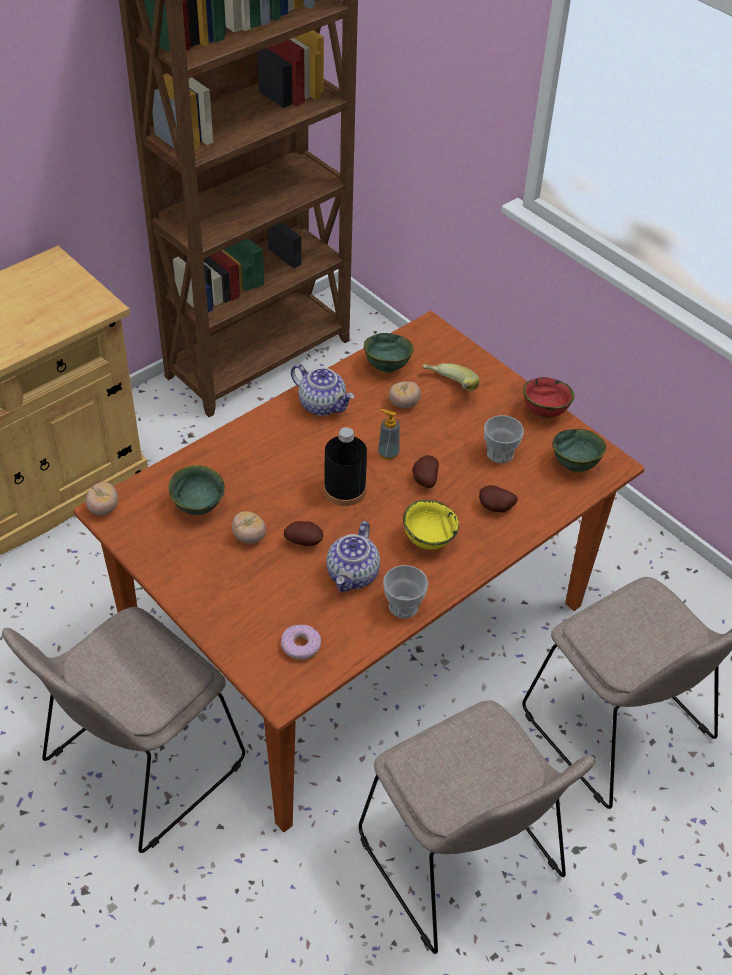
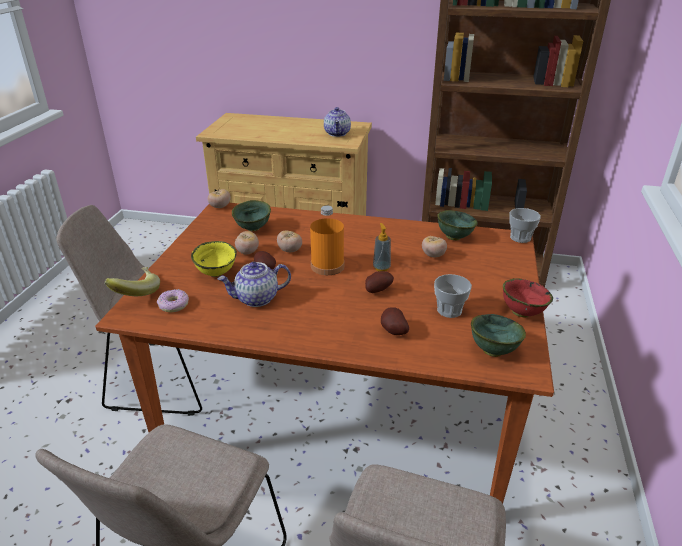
camera: 55 degrees right, 15 degrees down
(282, 501) = (289, 250): none -> tomato
(323, 405) = (387, 231): teapot -> teapot (337, 133)
(344, 490) = (327, 266): black bottle -> orange bottle
(403, 606) = (249, 330): cup -> cup (520, 238)
(427, 540) = (324, 314): yellow bowl -> yellow bowl (217, 273)
(448, 389) = (474, 265): banana -> banana (135, 292)

